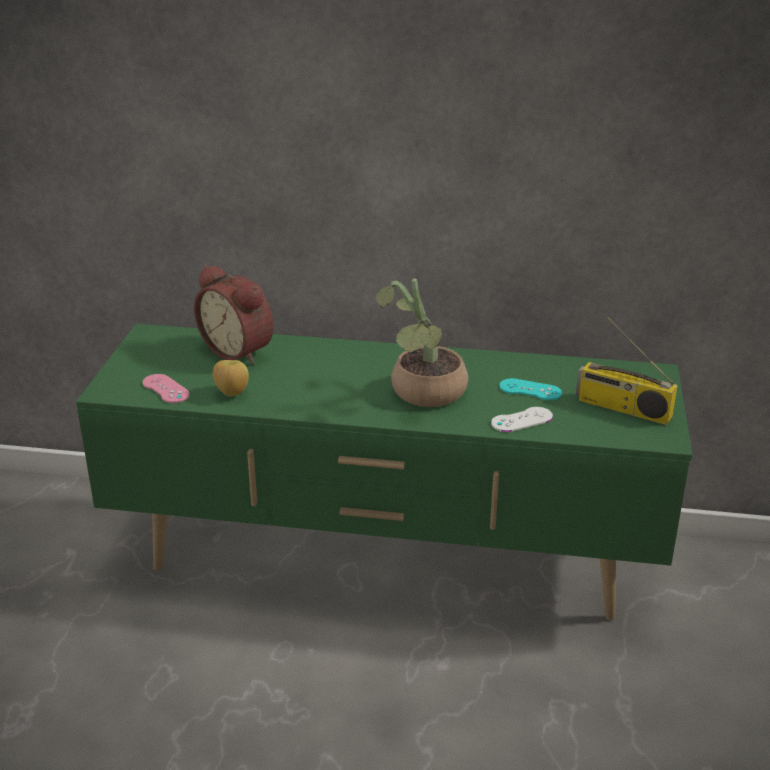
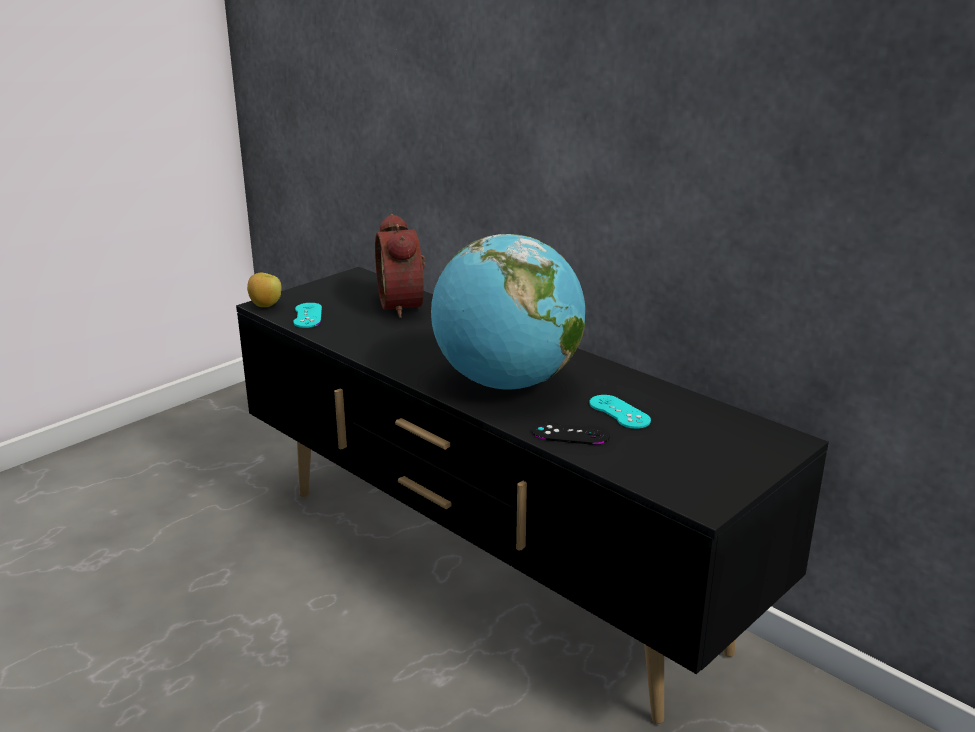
camera: 35 degrees right, 5 degrees down
(165, 389) = (307, 315): pink game controller -> turquoise game controller
(231, 393) = (350, 333): apple -> apple (265, 306)
(386, 562) = (490, 568): green tv stand -> black tv stand
(422, 395) = (507, 383): potted plant -> globe
(521, 420) = (570, 434): white game controller -> black game controller
(622, 408) = (695, 460): radio -> none

